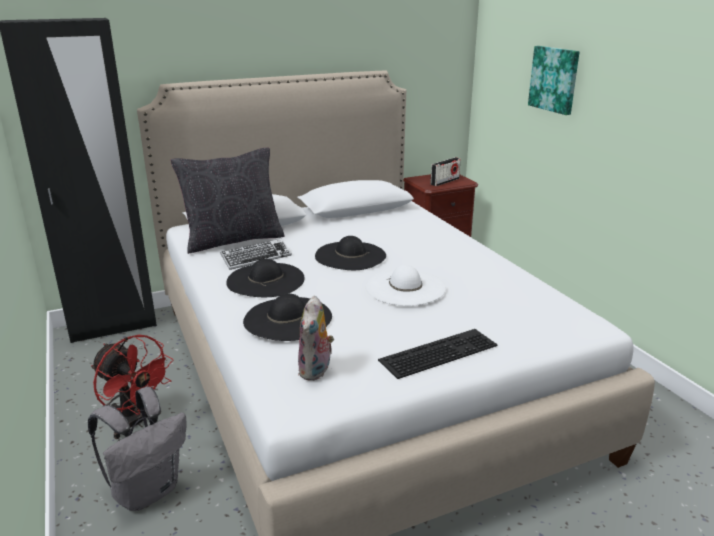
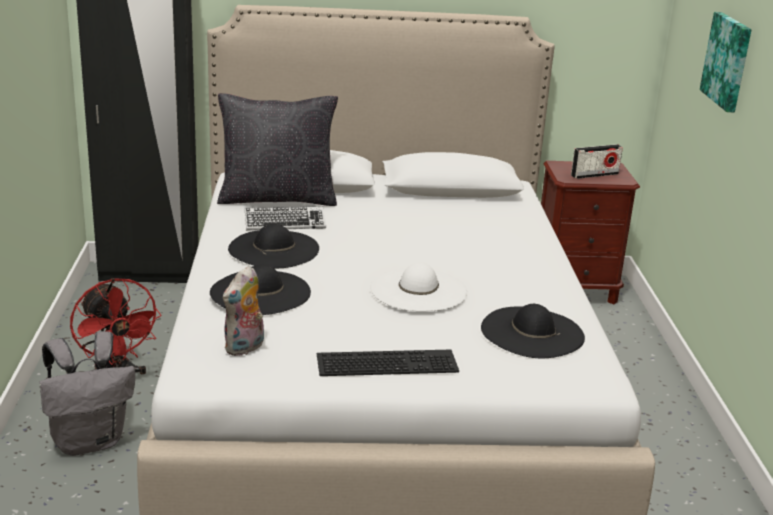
camera: 20 degrees right, 0 degrees up
(350, 256) = (390, 242): black hat -> black hat (532, 332)

